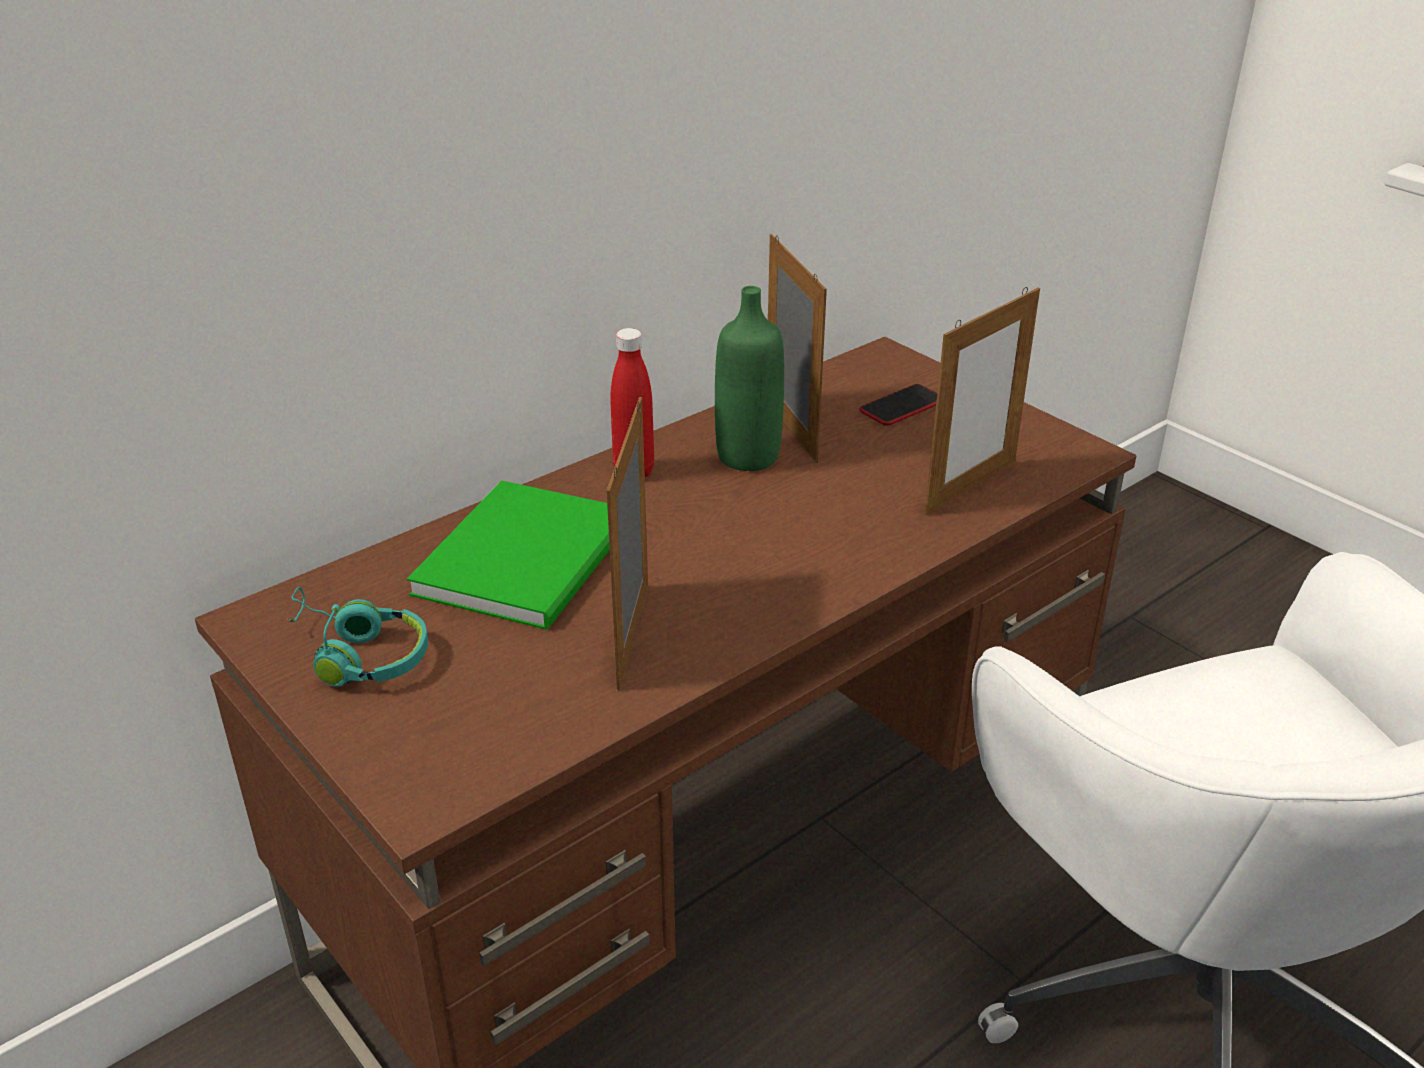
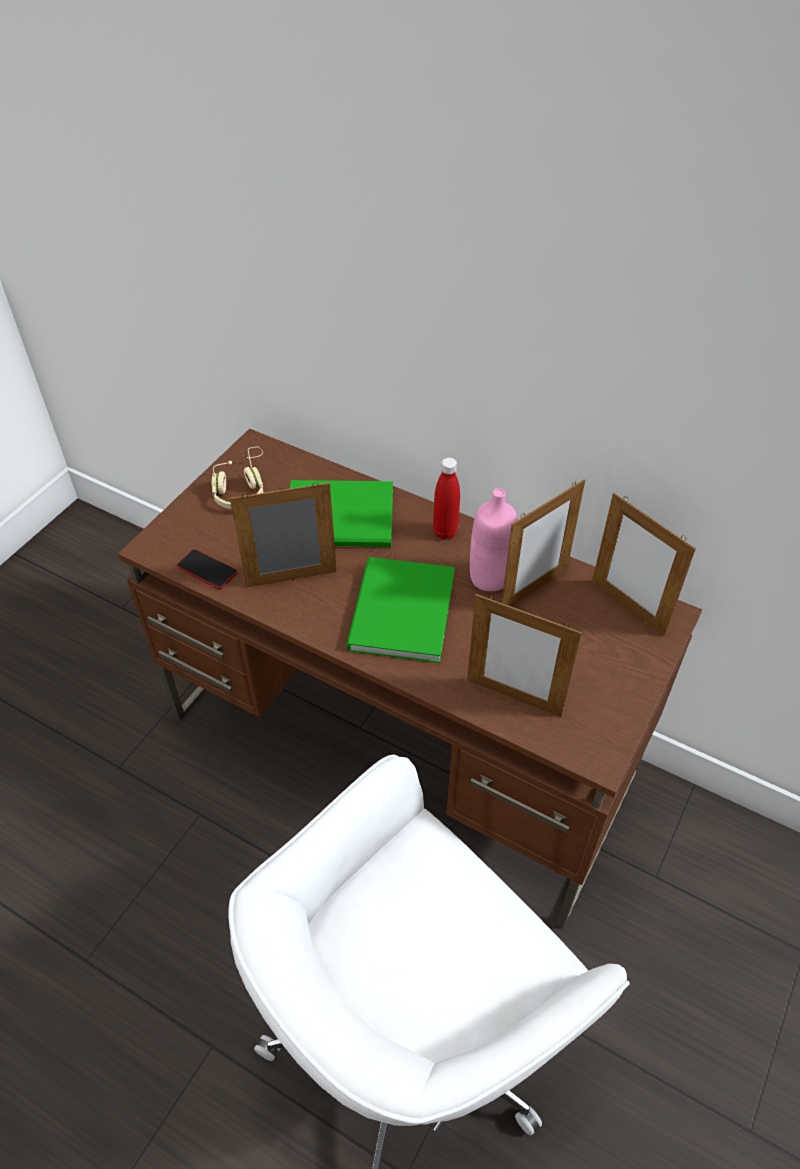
camera: 70 degrees right, 15 degrees up
(357, 655) = (241, 488): turquoise headphones -> beige headphones
(748, 456) = (489, 577): green bottle -> pink bottle
(773, 545) = (398, 614): none -> green book
(858, 376) = (627, 607): none -> picture frame
(902, 406) = (600, 640): phone -> phone (207, 570)

